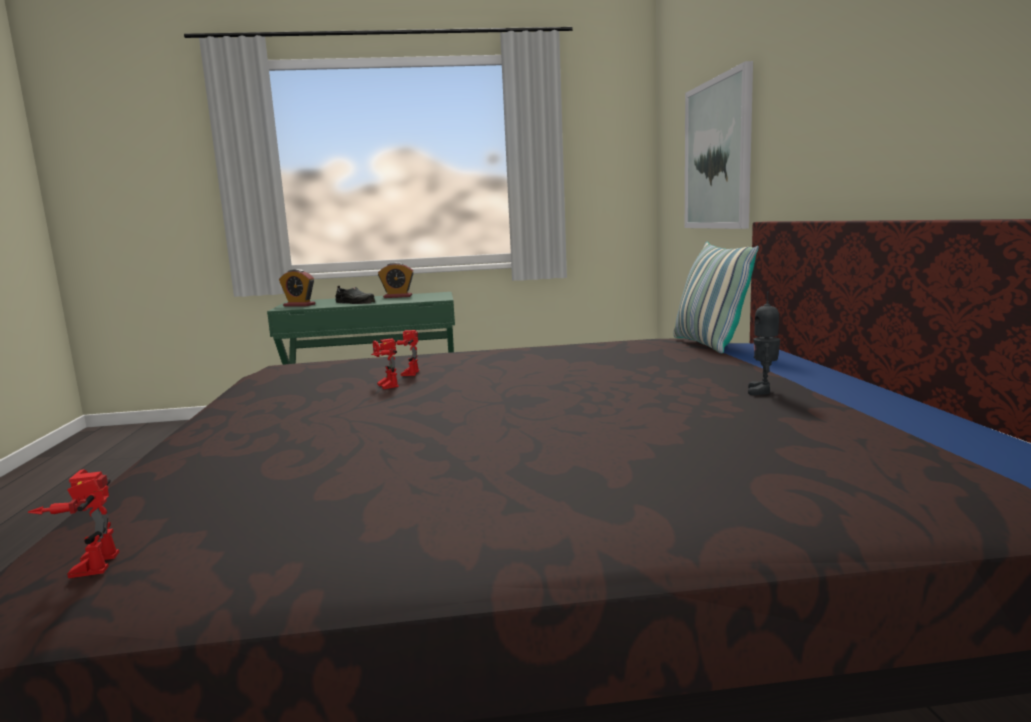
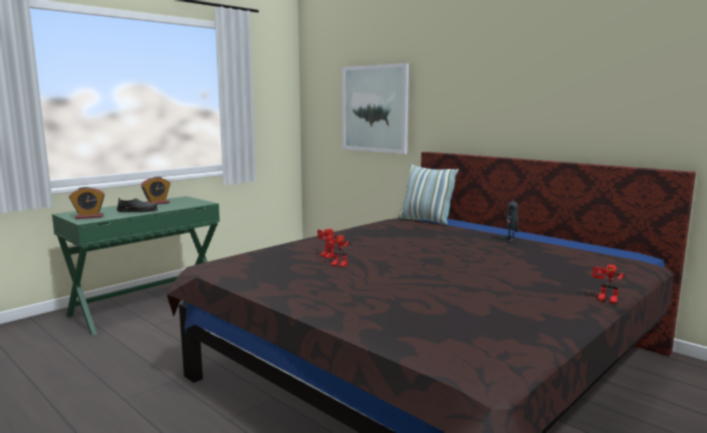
camera: 40 degrees left, 0 degrees up
(88, 563) = (479, 358): toy robot -> toy robot (605, 300)

